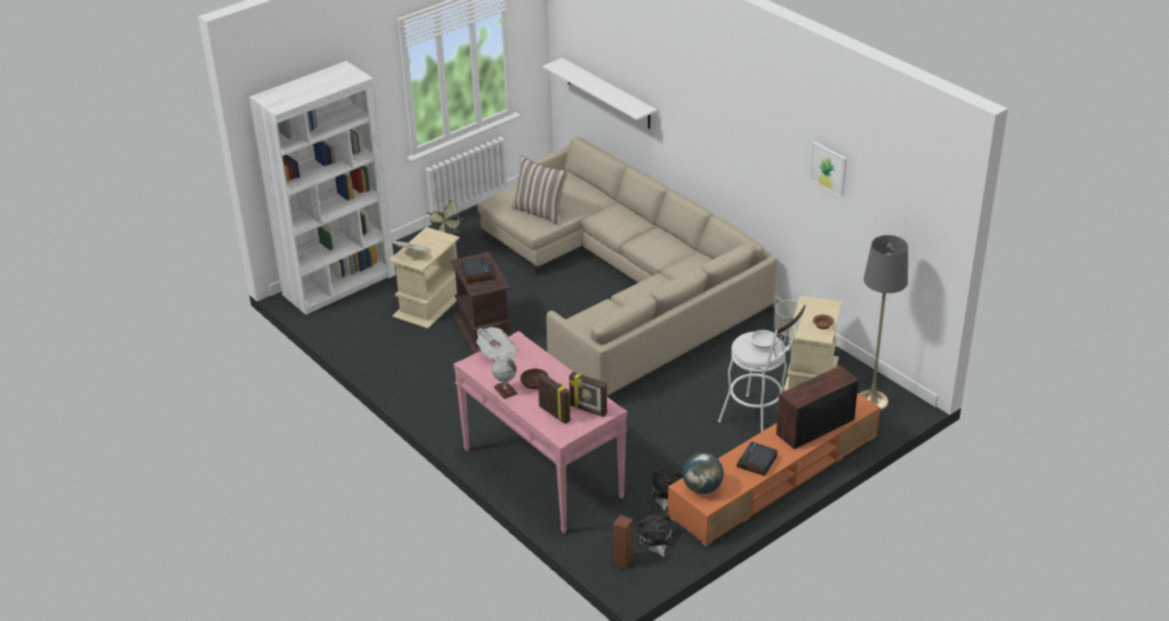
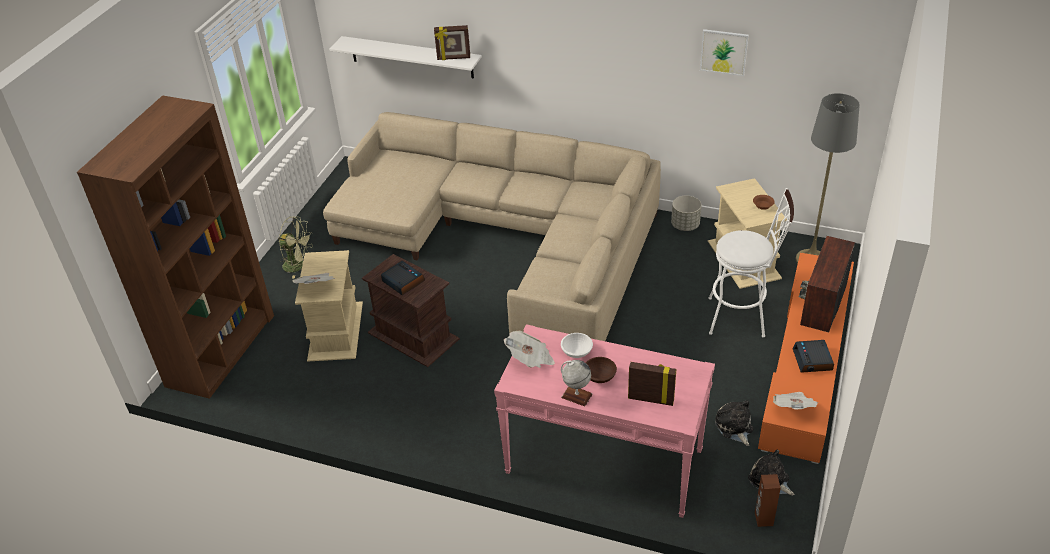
camera: 30 degrees left, 5 degrees up
(339, 284) = (221, 350): white bookcase -> brown bookcase
(540, 212) = (395, 197): pillow -> none
(588, 410) = (678, 380): picture frame -> picture frame (453, 58)
(702, 488) = (793, 408): globe -> newspaper
(762, 345) = (750, 244): white bowl -> white bowl (576, 352)

